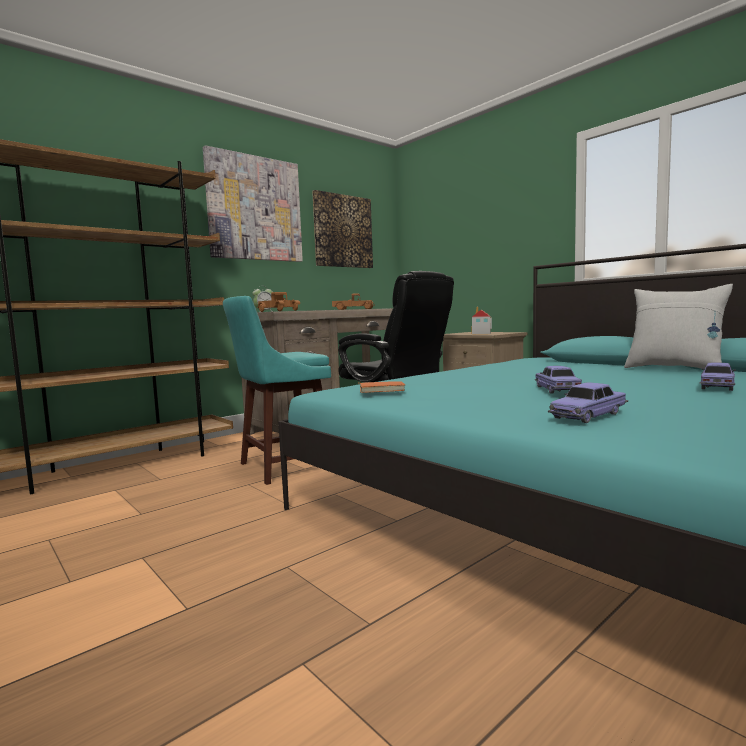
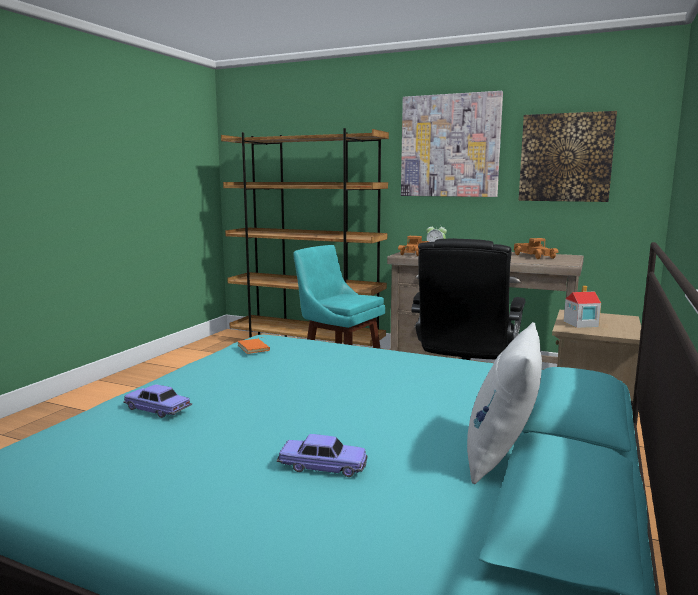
camera: 65 degrees right, 5 degrees up
(557, 390) = (273, 397): toy car -> none

